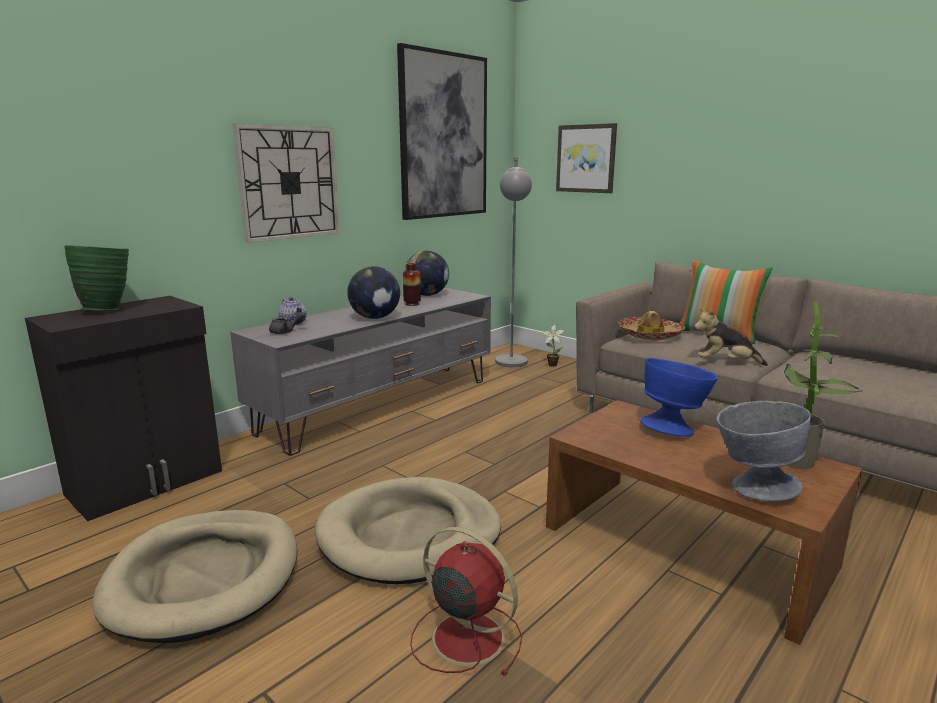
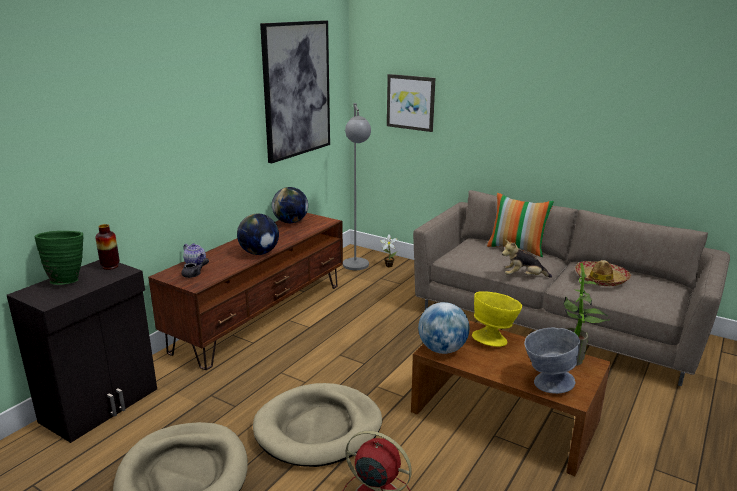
camera: 10 degrees left, 5 degrees up
(289, 183) = (185, 151): wall clock -> none
(380, 405) = (261, 316): grey tv stand -> brown tv stand
(412, 304) = (282, 234): vase -> vase (110, 266)
(593, 435) = (442, 350): none -> globe
(650, 335) = (468, 252): hat -> hat (601, 279)
(674, 428) = (494, 339): blue bowl -> yellow bowl

